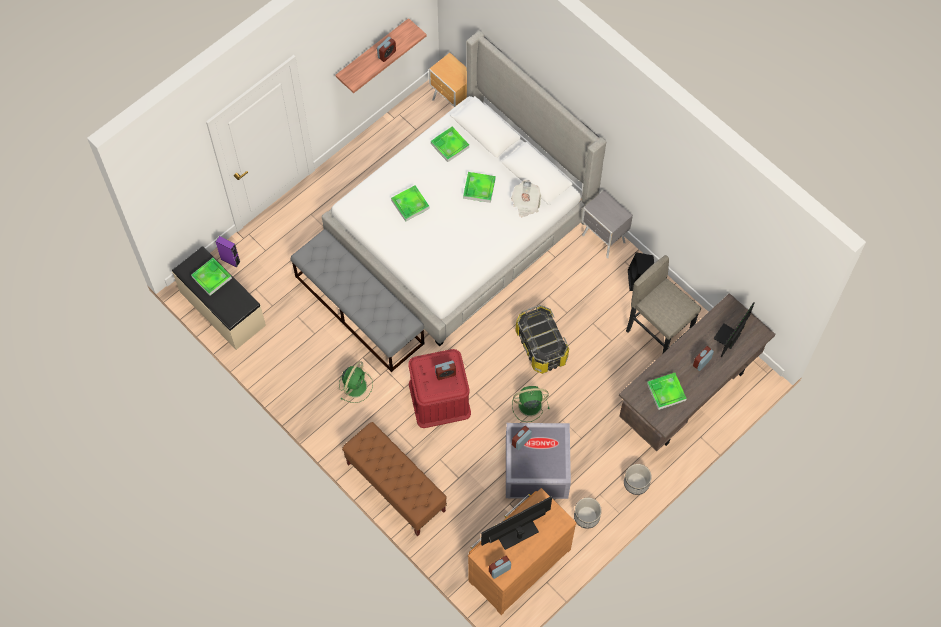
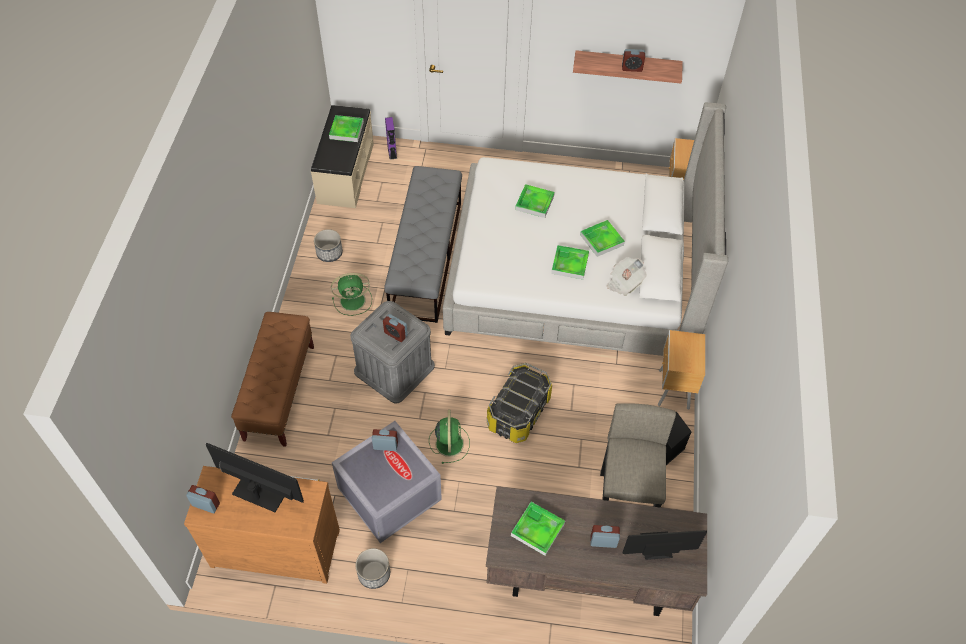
camera: 50 degrees right, 10 degrees down
(439, 398) = (394, 368): red storage box -> grey storage box
(450, 145) = (620, 194): tray -> tray (569, 264)
(528, 405) = (449, 442): green fan -> green fan turned 45 degrees clockwise
(603, 240) = (673, 390): grey nightstand -> brown nightstand
(636, 483) = (447, 595): planter -> planter (329, 253)

